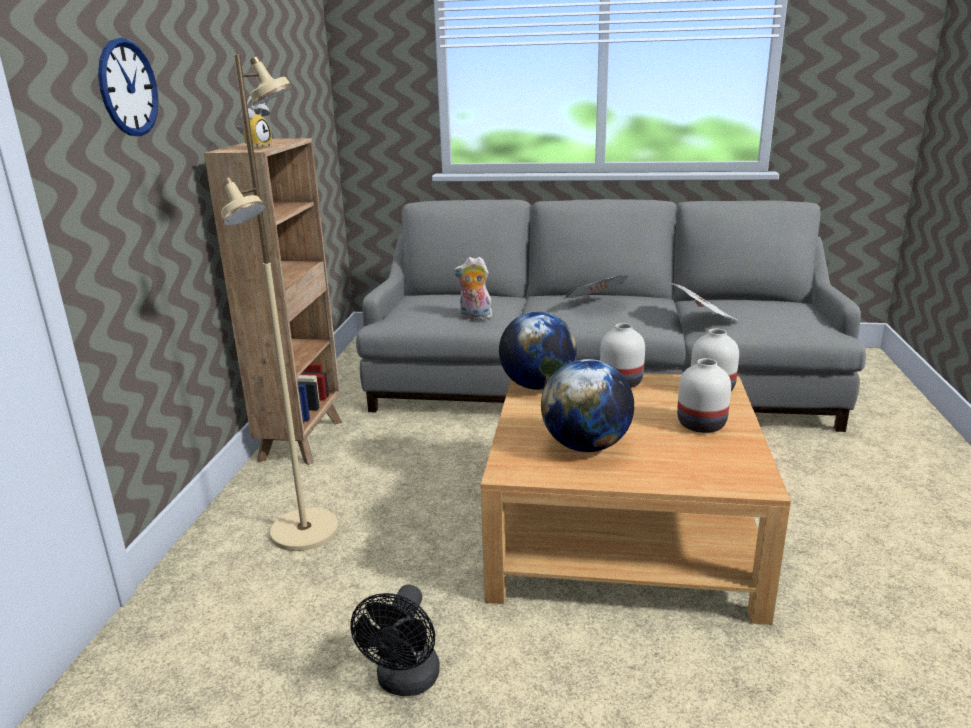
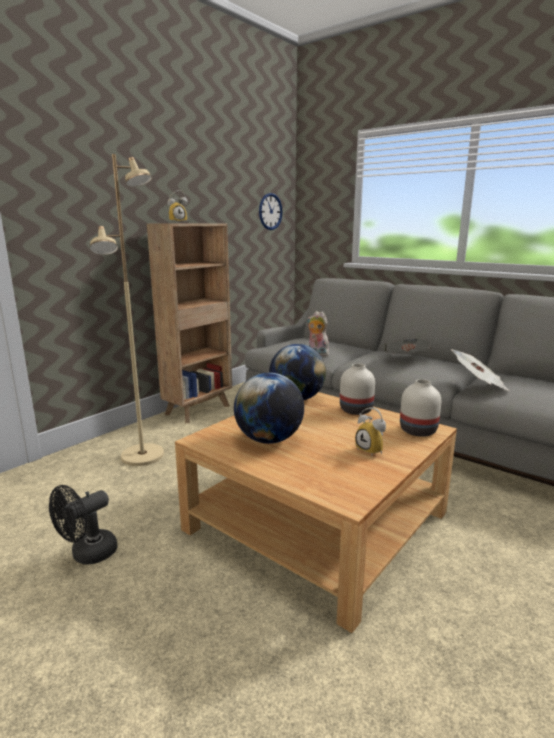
camera: 30 degrees right, 5 degrees down
(128, 88) = (92, 180): wall clock -> wall clock (270, 211)
(702, 424) = (372, 450): white vase -> alarm clock

